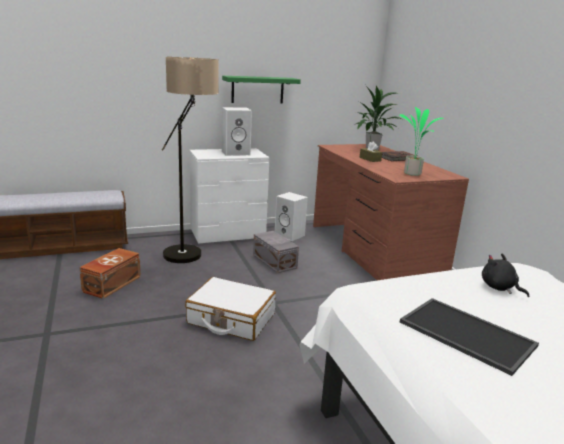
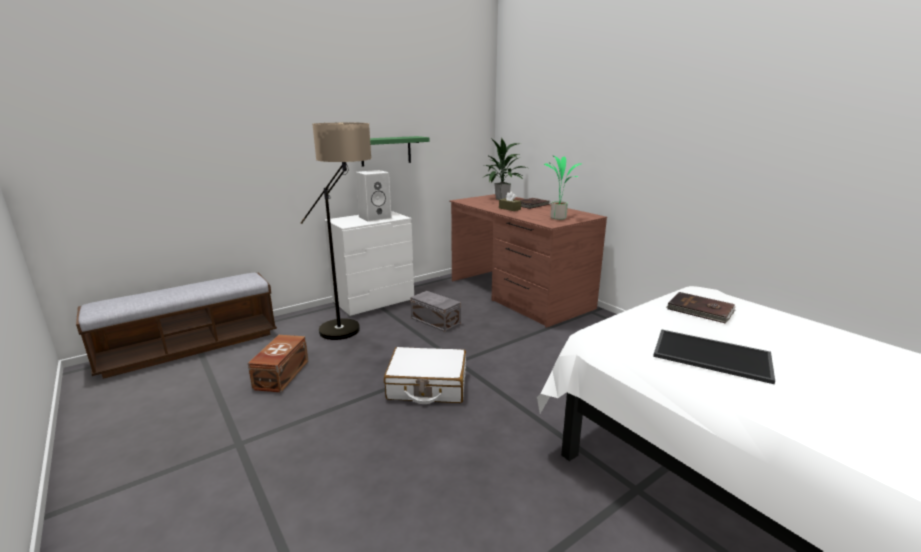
camera: 15 degrees left, 0 degrees up
(290, 235) = (435, 292): white speaker -> none
(499, 288) = (700, 310): black plush toy -> brown book

